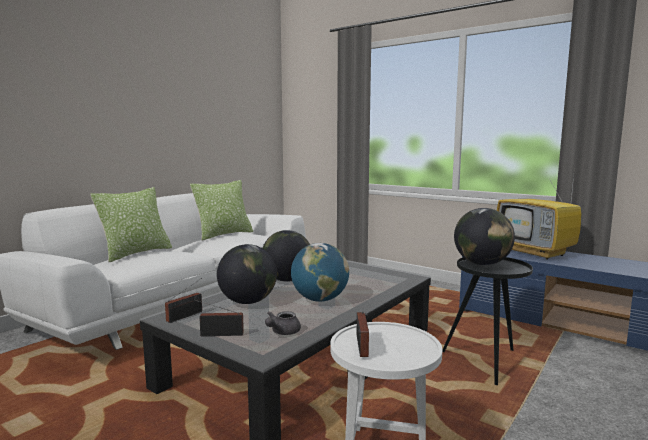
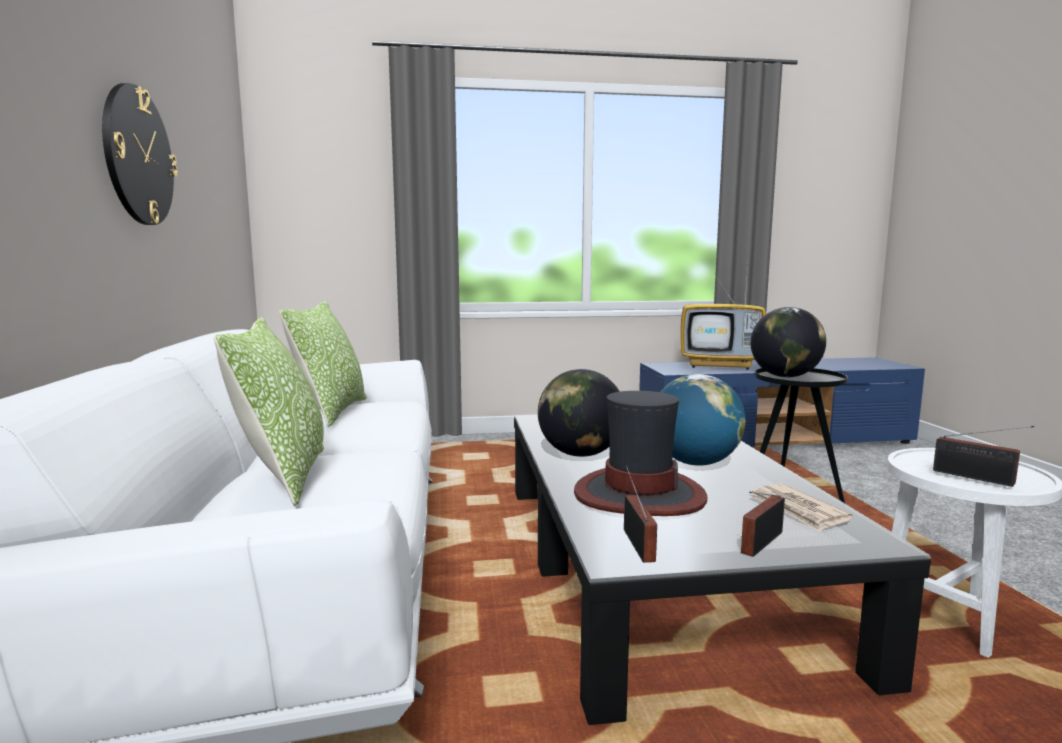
camera: 45 degrees left, 0 degrees up
(175, 114) = (138, 156): none -> wall clock
(248, 302) = (638, 494): globe -> hat
(282, 332) = (797, 510): grey teapot -> newspaper

